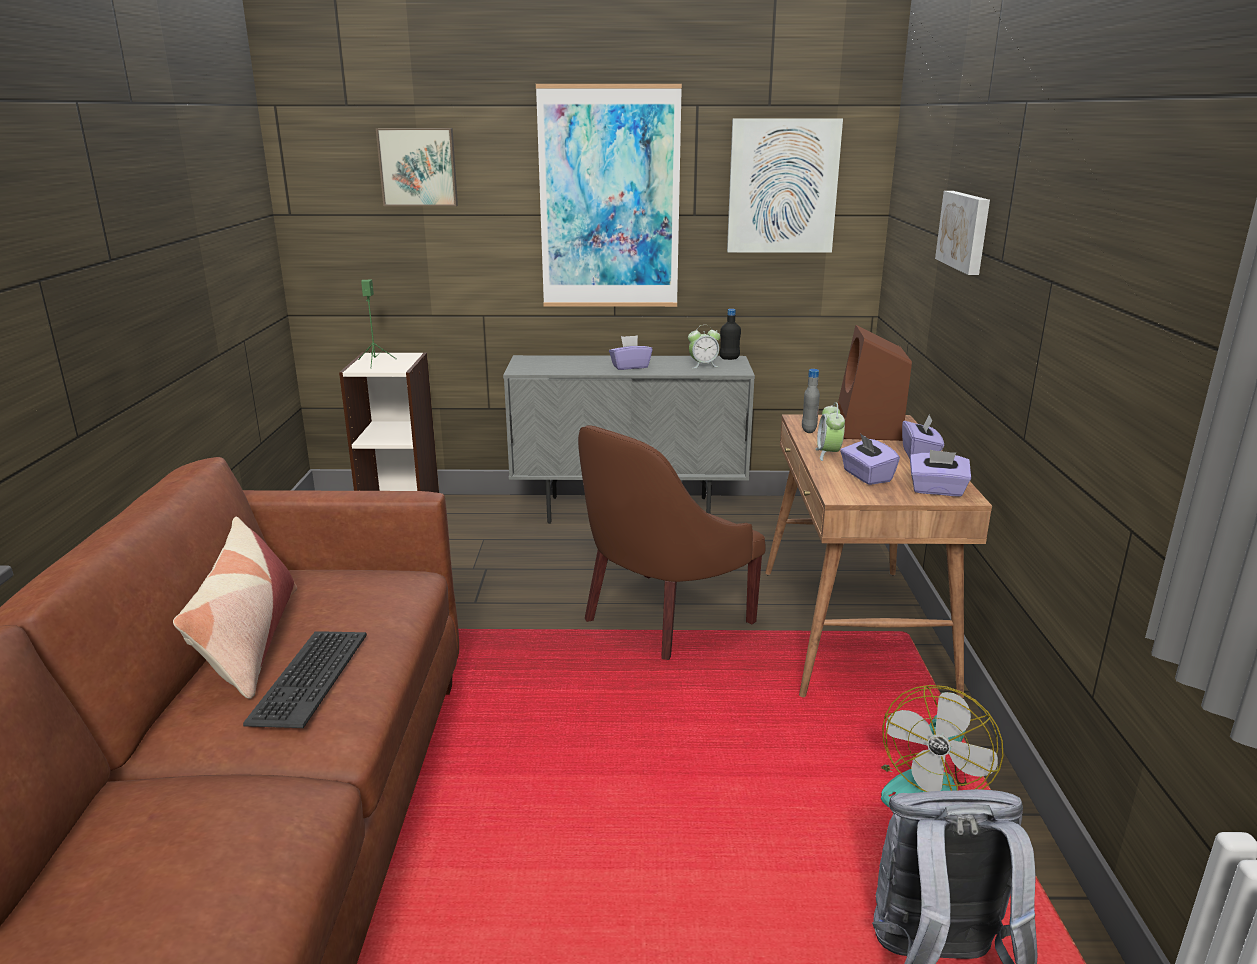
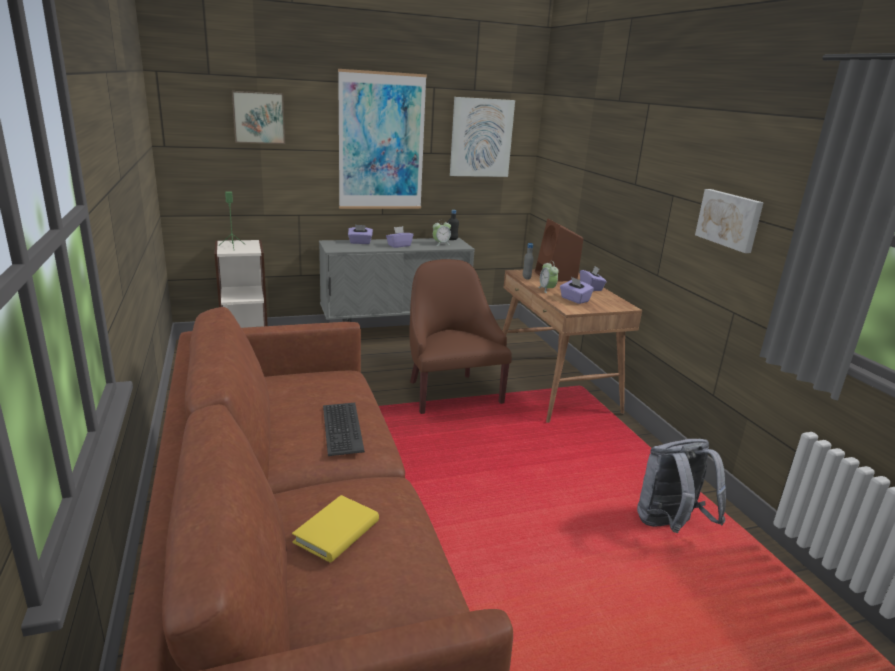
camera: 20 degrees left, 0 degrees up
(121, 880) = (336, 532): none -> yellow book
(250, 642) = (285, 415): pillow -> none
(661, 618) = (450, 392): brown armchair -> brown armchair turned 135 degrees clockwise
(924, 783) = (626, 454): fan -> none
(937, 490) = (612, 304): purple tissue box -> purple tissue box (360, 242)
(965, 231) = (607, 167): picture -> picture (730, 219)

